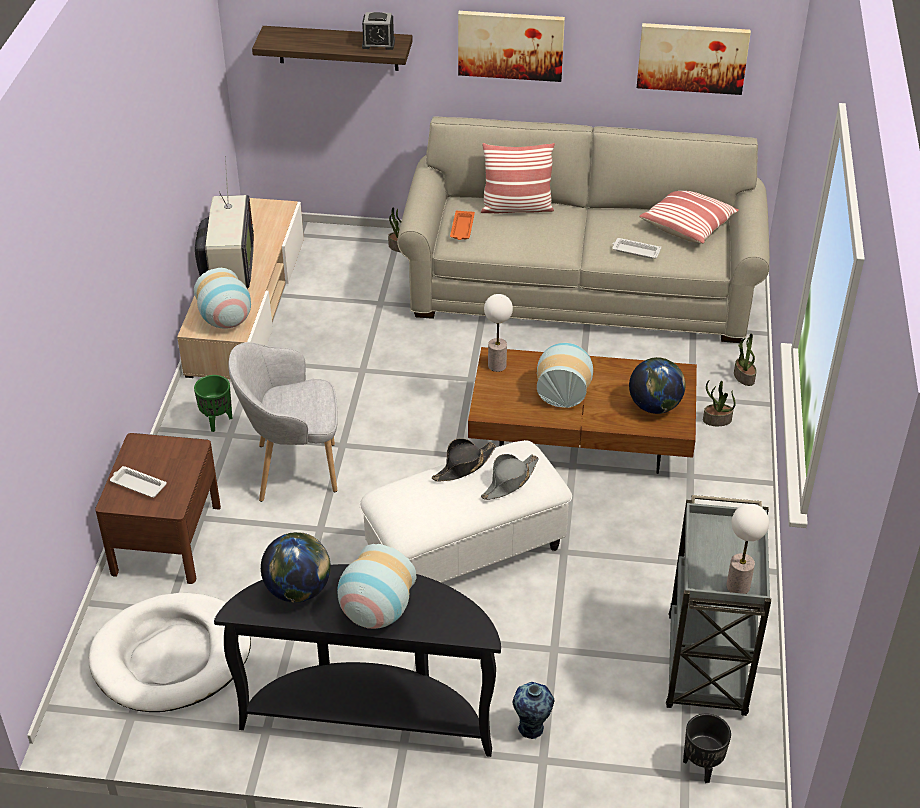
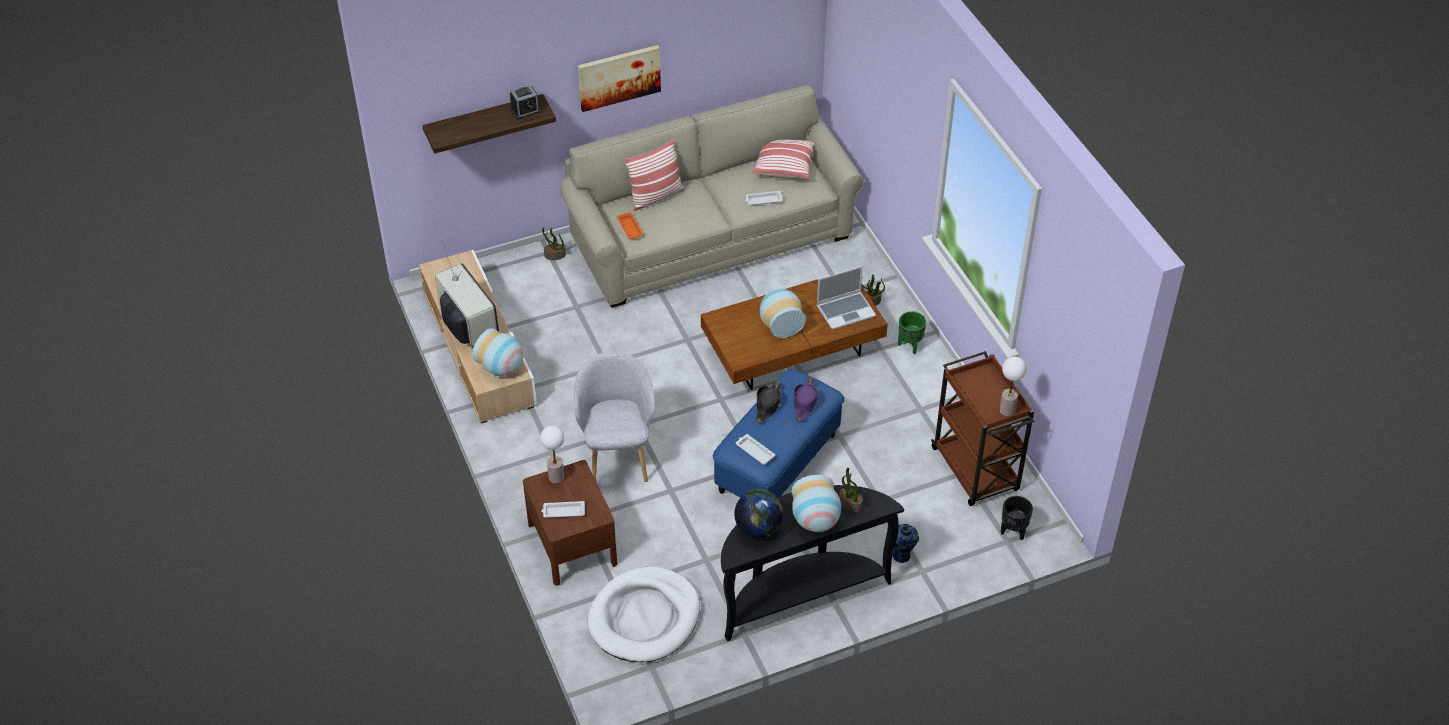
camera: 30 degrees left, 5 degrees up
(217, 421) = (534, 446): green planter -> green planter (910, 345)
(293, 470) = (618, 458): grey armchair -> grey armchair turned 120 degrees clockwise
(404, 510) = (754, 451): none -> white tray
(465, 553) = (778, 464): white ottoman -> blue ottoman
(497, 365) = (722, 323): table lamp -> table lamp (556, 477)
(509, 481) = (805, 403): grey hat -> purple hat
(654, 406) = (846, 311): globe -> laptop
(692, 57) = (752, 43): picture -> none
(706, 667) = (976, 471): grey cart -> brown cart
(743, 377) = (866, 263): potted plant -> potted plant (849, 504)

